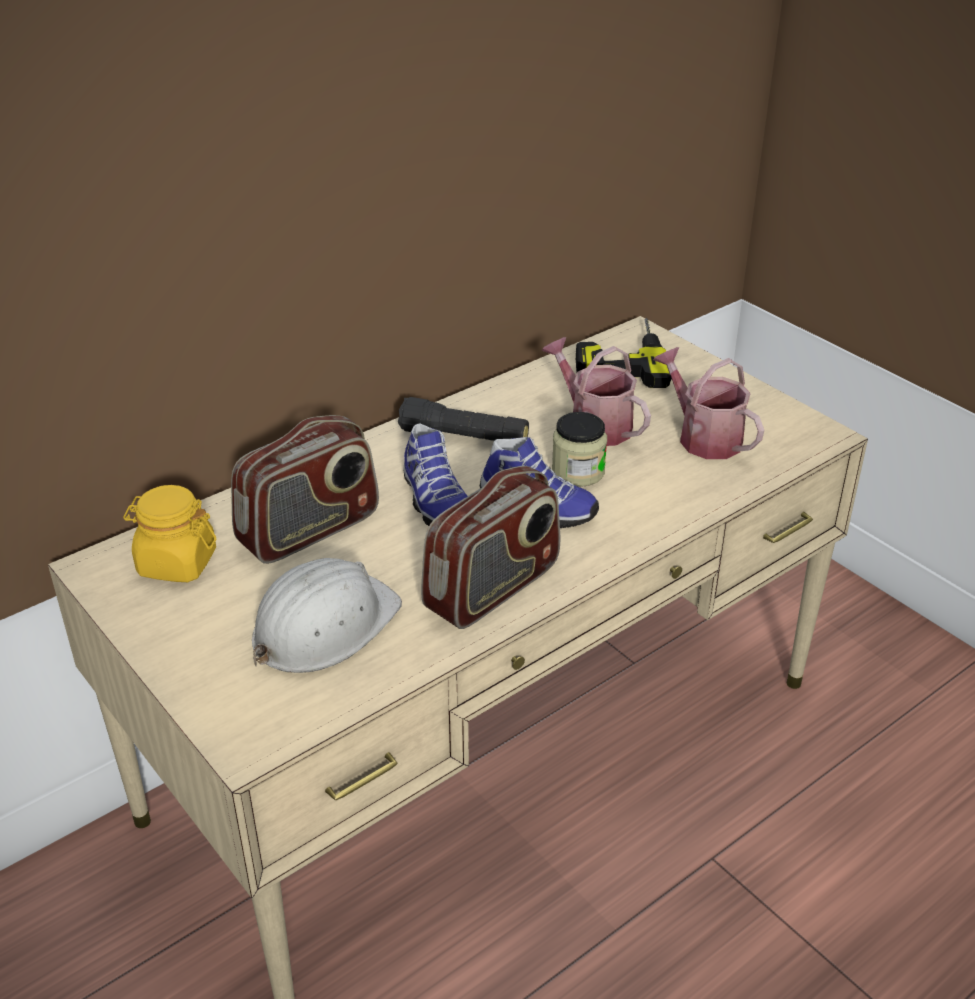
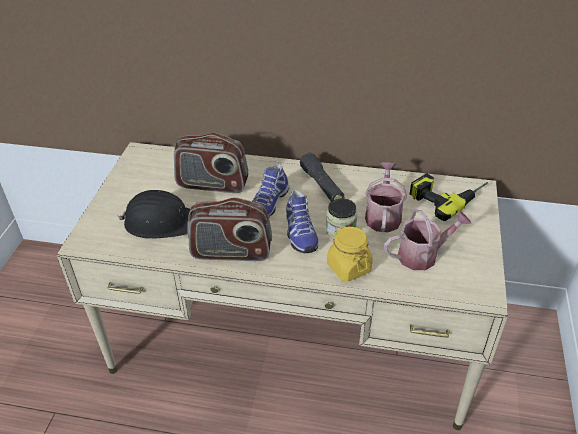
camera: 50 degrees right, 5 degrees up
(176, 563) = (159, 167): yellow jar -> yellow jar (348, 267)
(323, 626) = (161, 222): white hard hat -> black hard hat
(703, 437) = (422, 255): watering can -> watering can turned 60 degrees clockwise

